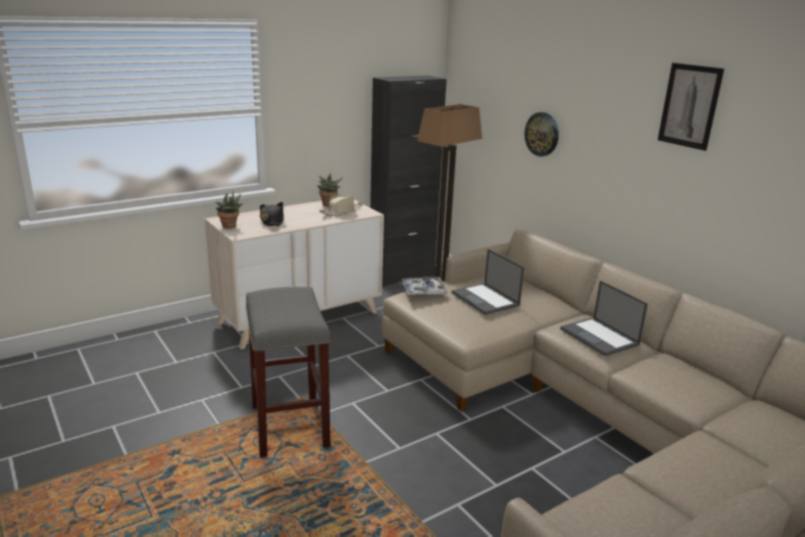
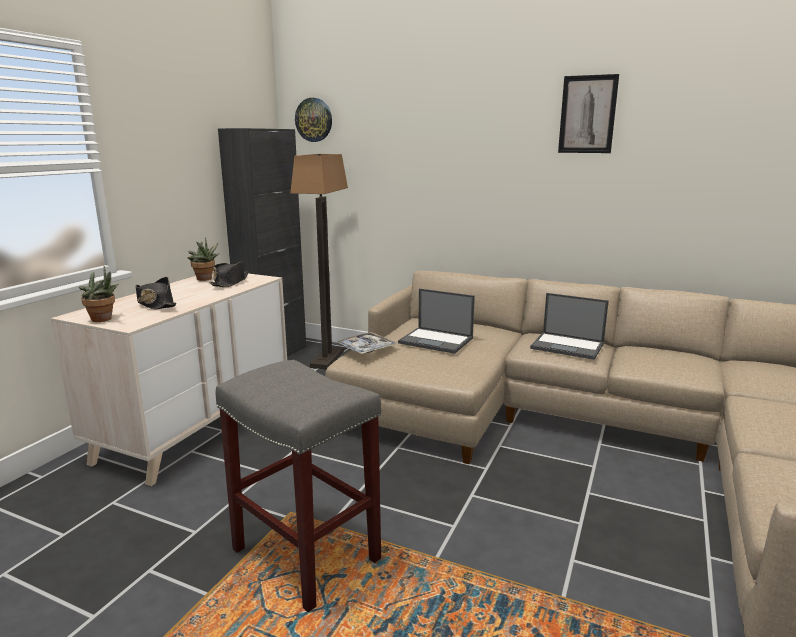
camera: 30 degrees left, 5 degrees down
(341, 211) = (230, 282): beige hat -> black hat
(542, 134) = (420, 171): wall clock -> wall clock (314, 120)

